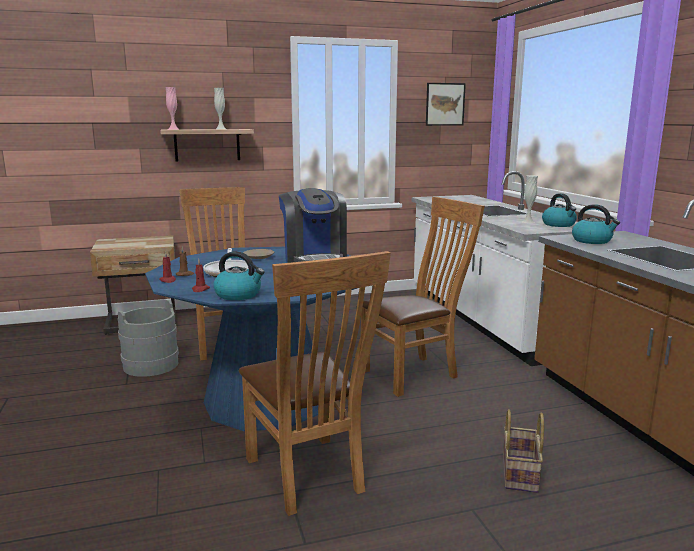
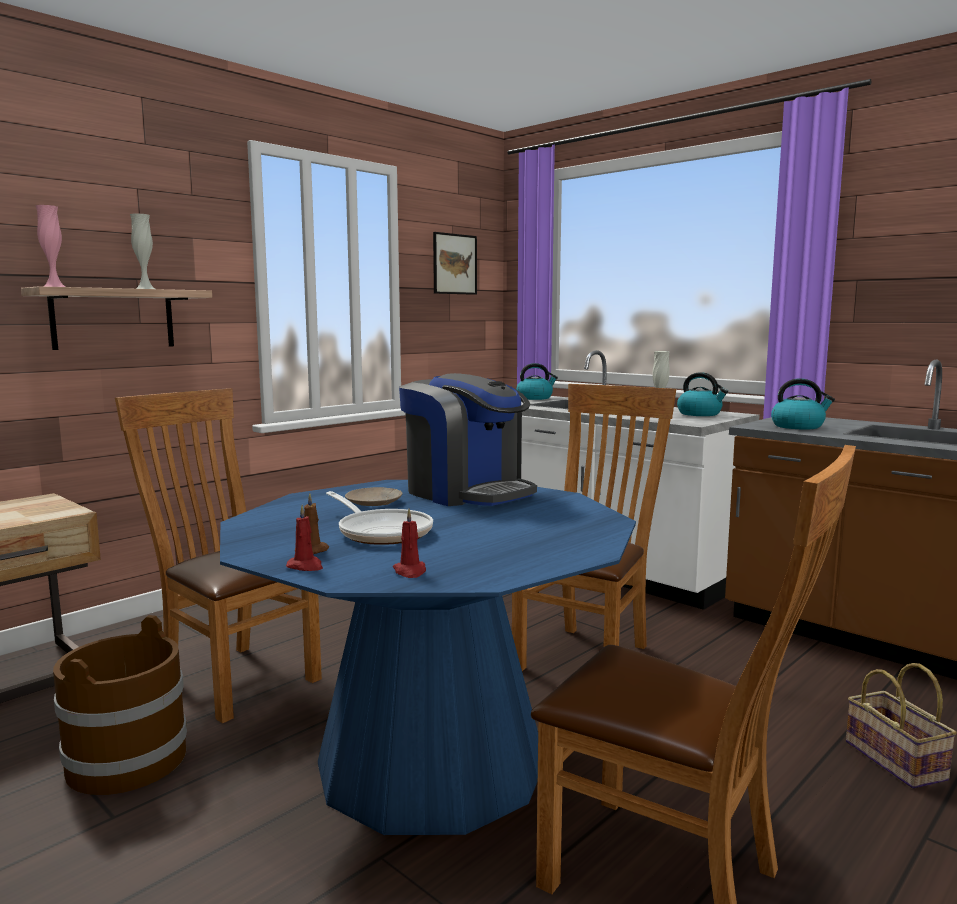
camera: 30 degrees left, 5 degrees down
(151, 365) = (127, 760): grey bucket -> brown bucket
(239, 295) = (502, 568): kettle -> kettle (535, 398)

